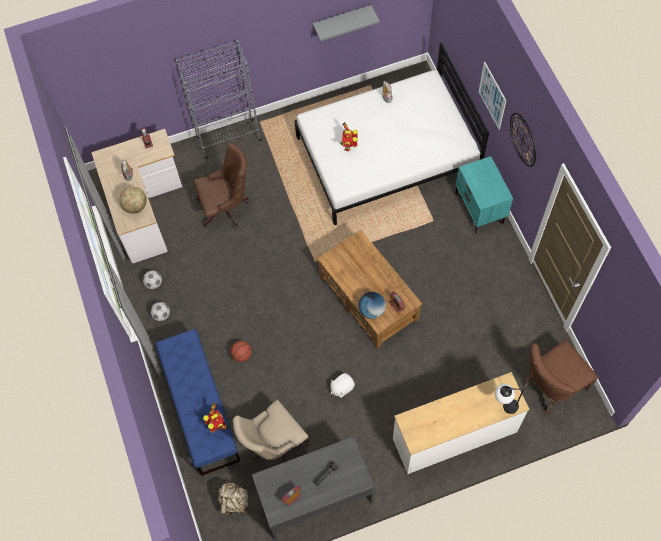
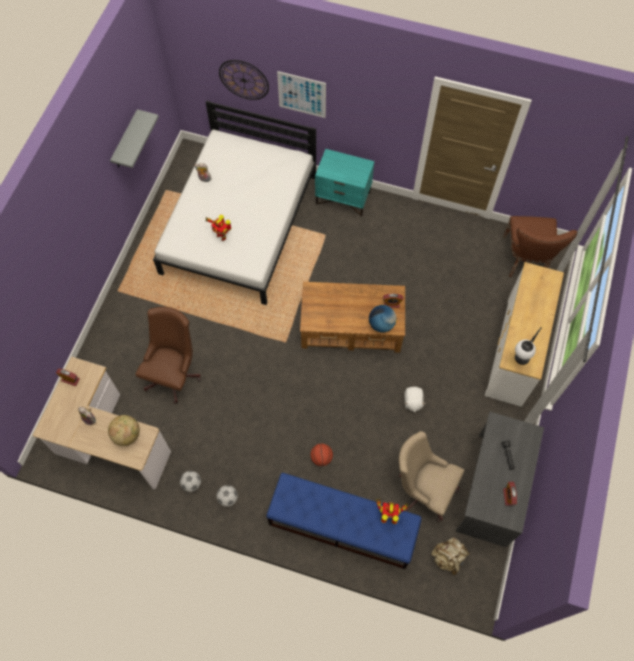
camera: 55 degrees left, 0 degrees up
(228, 138) = (109, 325): grey bookcase -> none
(274, 445) = (422, 489): beige office chair -> beige office chair turned 120 degrees clockwise
(504, 406) = (549, 286): table lamp -> table lamp (518, 362)
(523, 139) = (365, 100): wall clock -> wall clock (244, 80)

